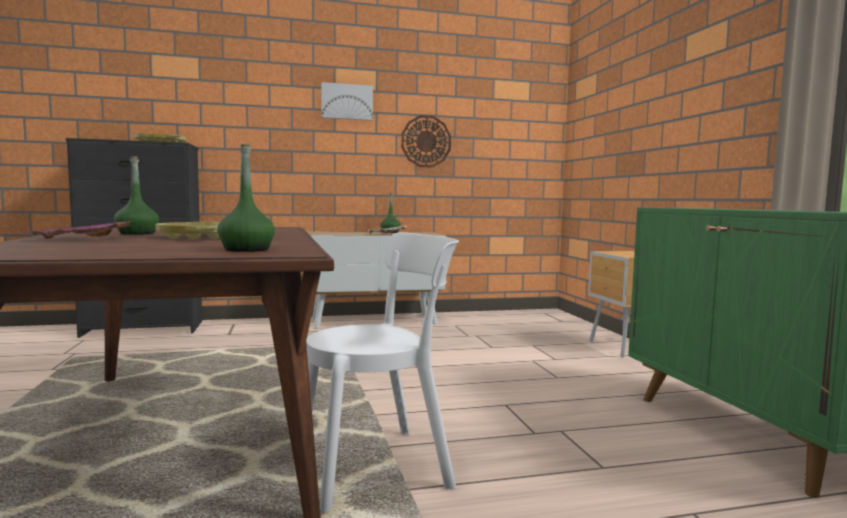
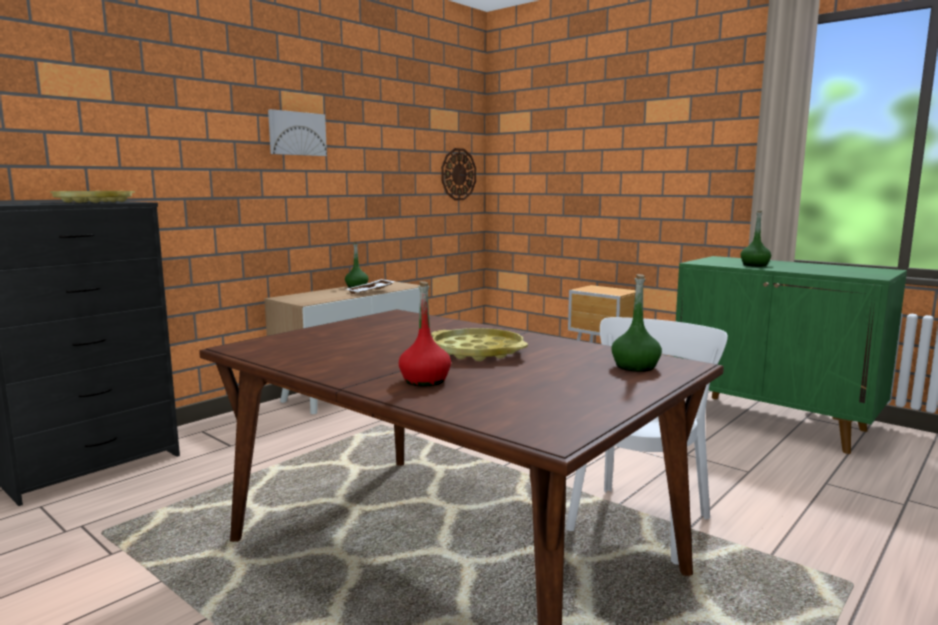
camera: 35 degrees left, 5 degrees up
(83, 239) = (425, 381): pink tray -> red bottle
(137, 233) = (379, 357): green bottle -> green bottle (754, 265)
(426, 141) = (375, 178): wall clock -> wall clock (458, 174)

